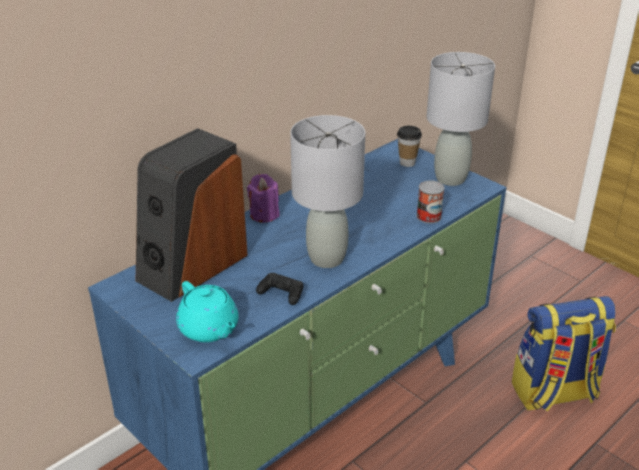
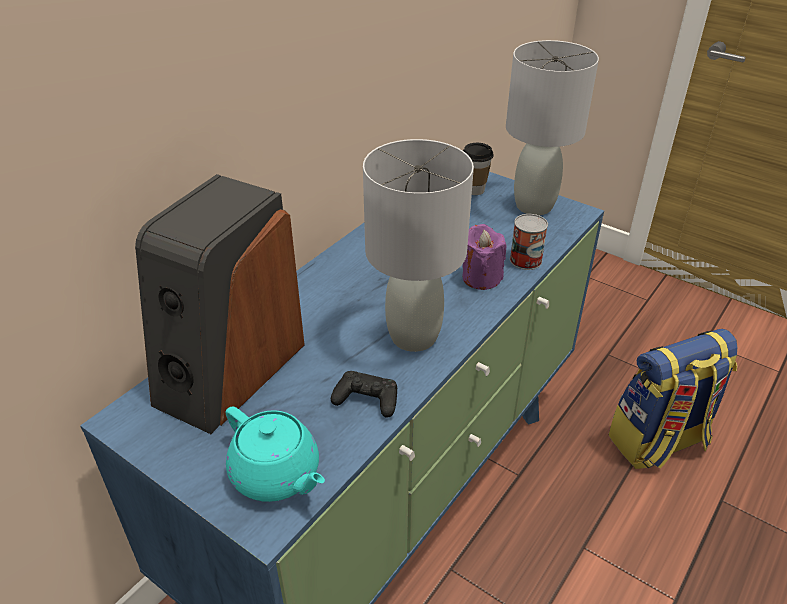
camera: 10 degrees left, 5 degrees up
(264, 214) = (312, 280): purple candle -> purple candle (481, 278)

